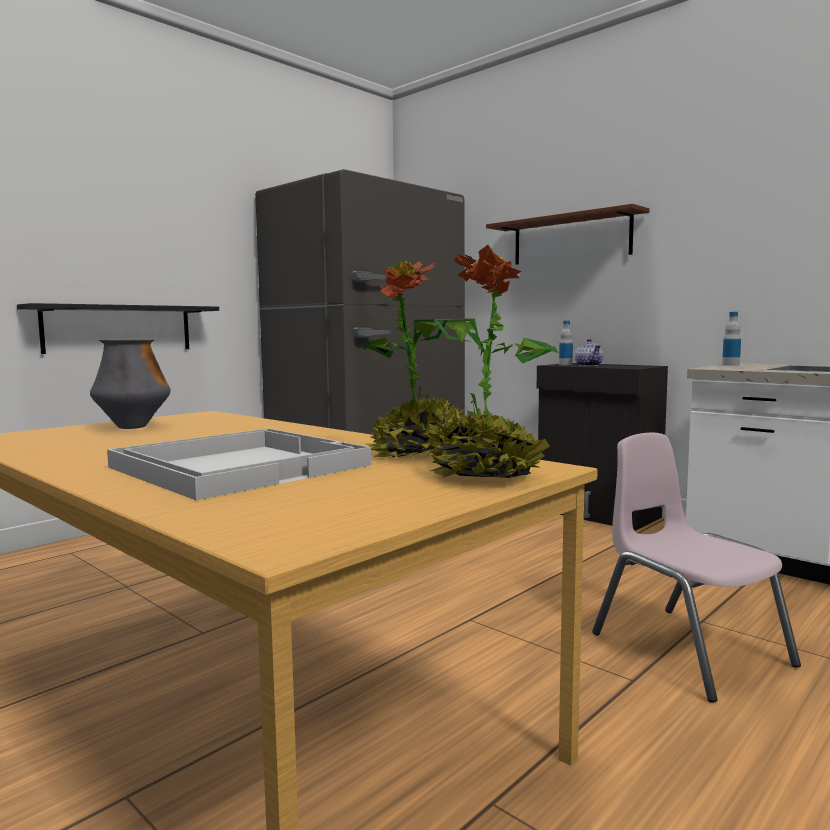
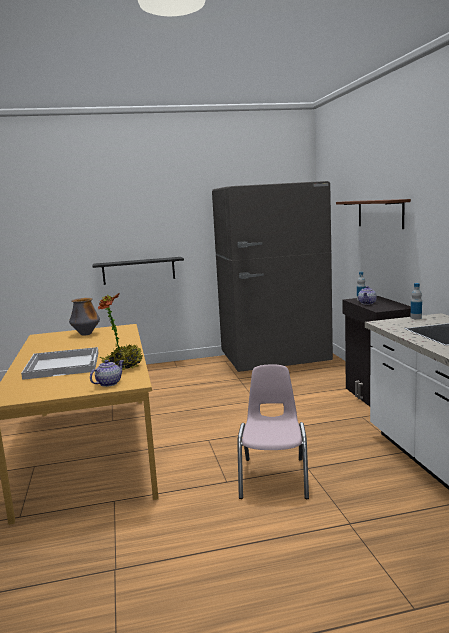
camera: 35 degrees right, 5 degrees up
(485, 476) = (108, 383): potted plant -> teapot

